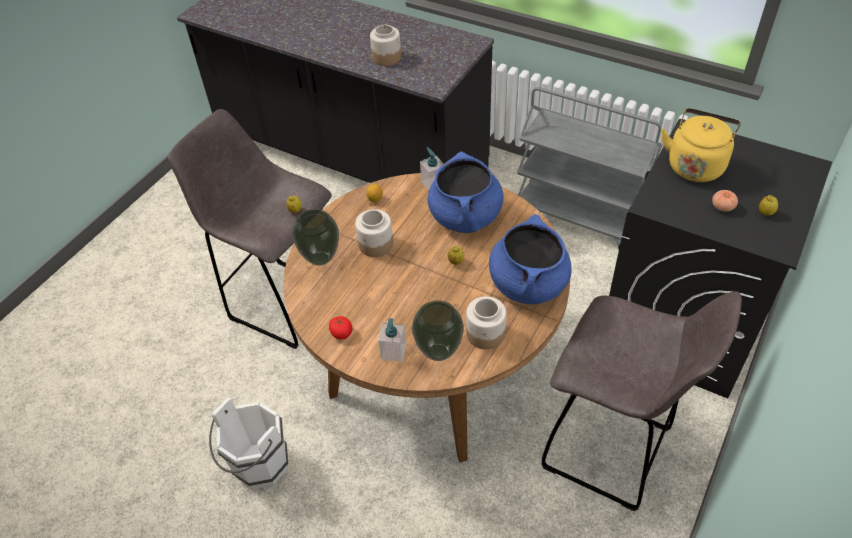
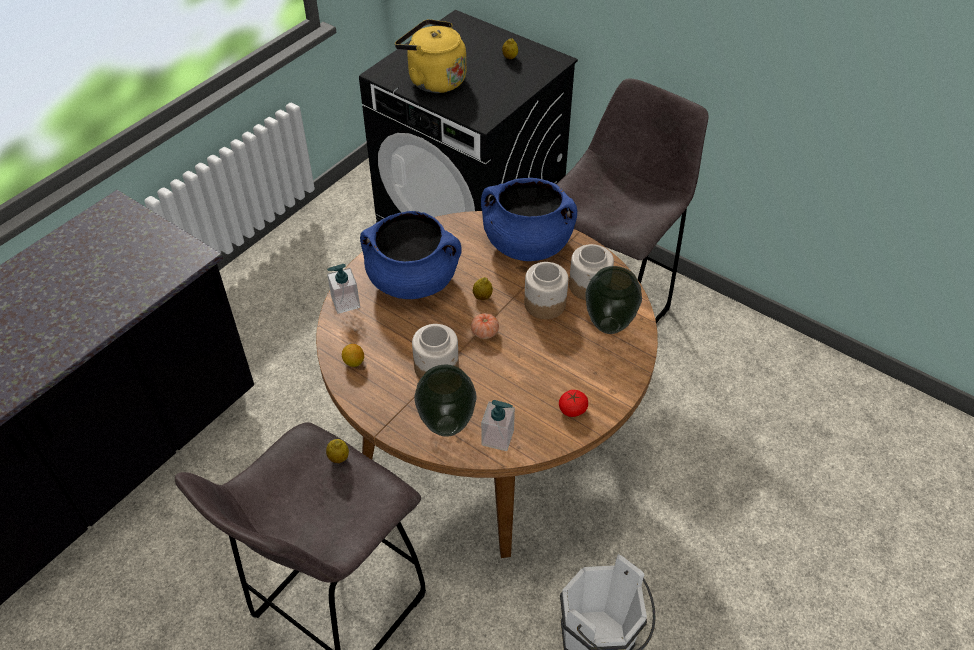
camera: 85 degrees left, 0 degrees up
(386, 57) = (92, 300): jar -> jar (544, 304)
(393, 352) = (605, 363): soap dispenser -> soap dispenser (498, 438)
(578, 216) = (299, 275): grey cart -> none
(722, 207) = (495, 78): tomato -> tomato (484, 332)

